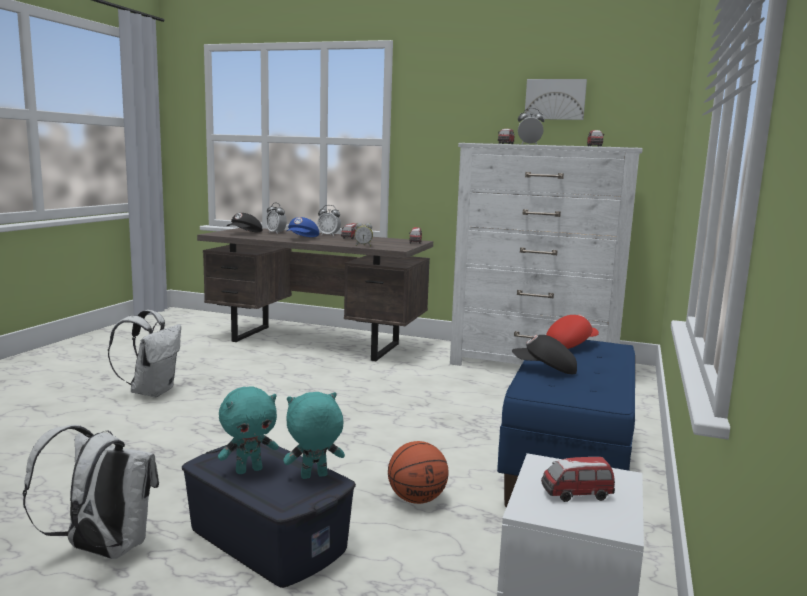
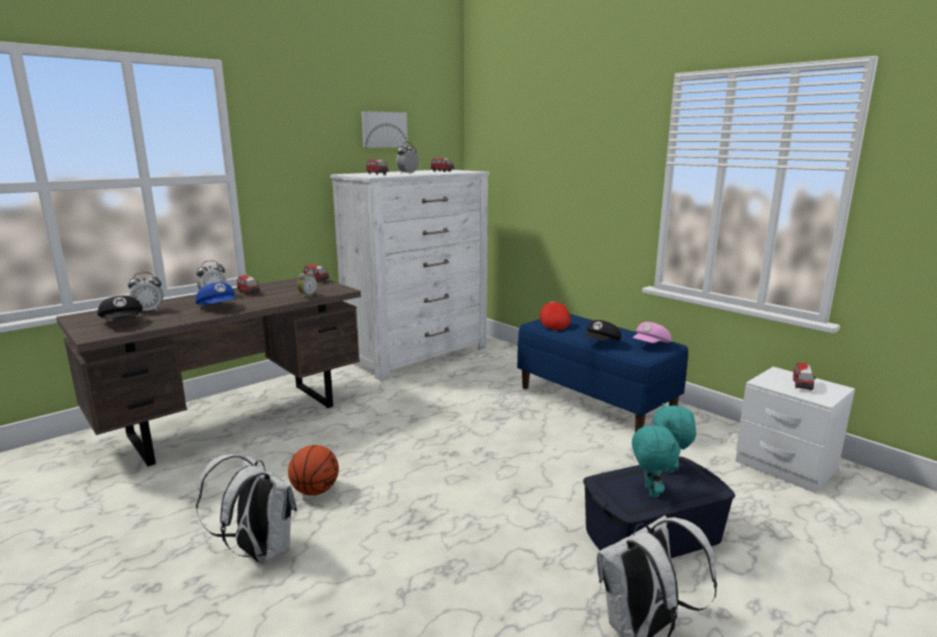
camera: 60 degrees left, 5 degrees up
(416, 499) = (616, 462): basketball -> basketball (315, 491)
(587, 393) = (651, 345): none -> pink cap

